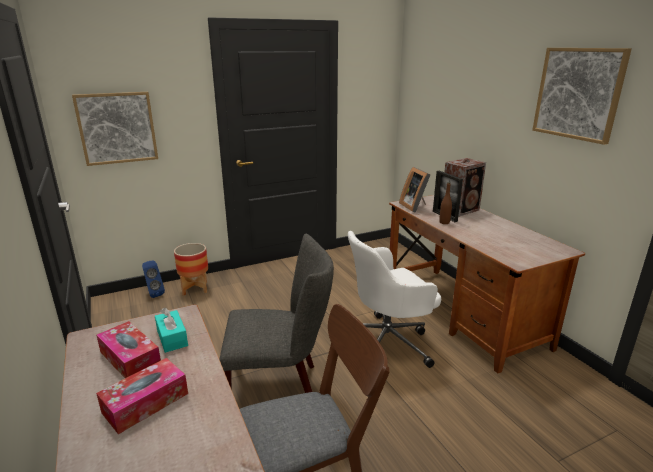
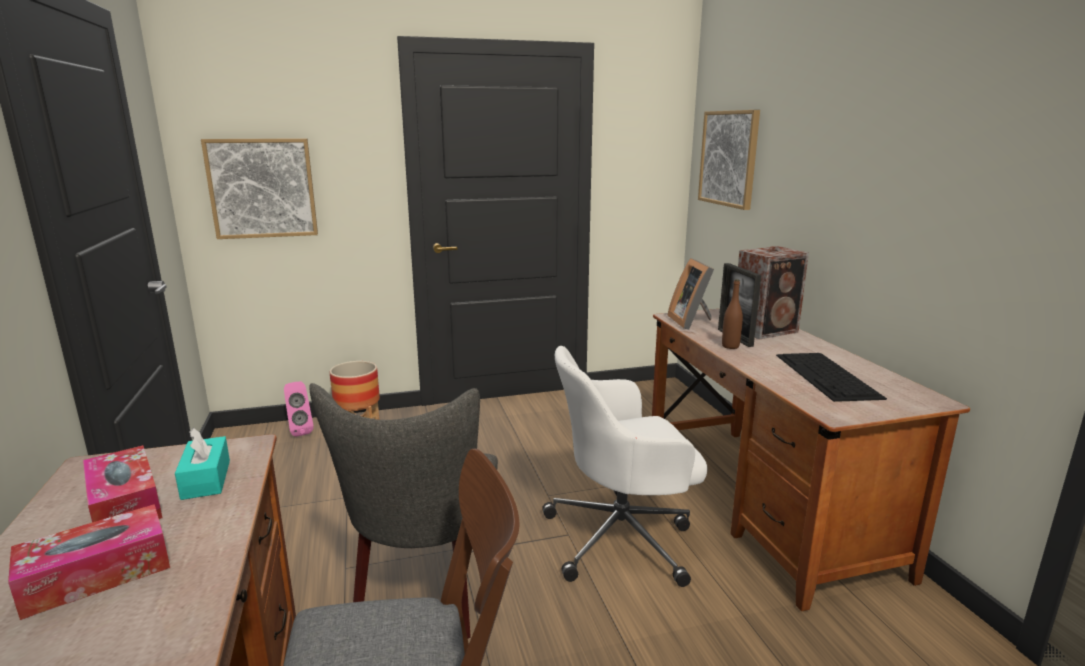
camera: 10 degrees right, 5 degrees down
(154, 294) = (300, 431): blue speaker -> pink speaker
(280, 389) = (426, 592): grey chair -> grey chair turned 90 degrees clockwise
(505, 238) = (827, 376): none -> keyboard
(578, 93) = (958, 128): picture -> picture (729, 158)

